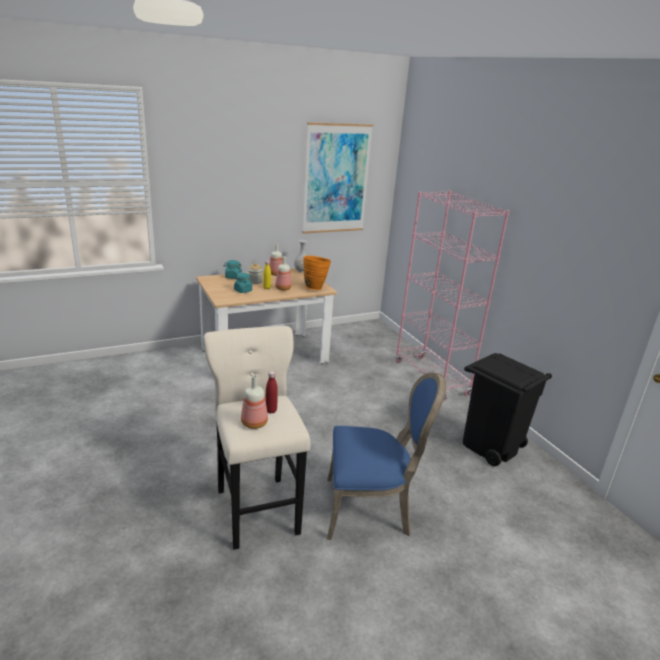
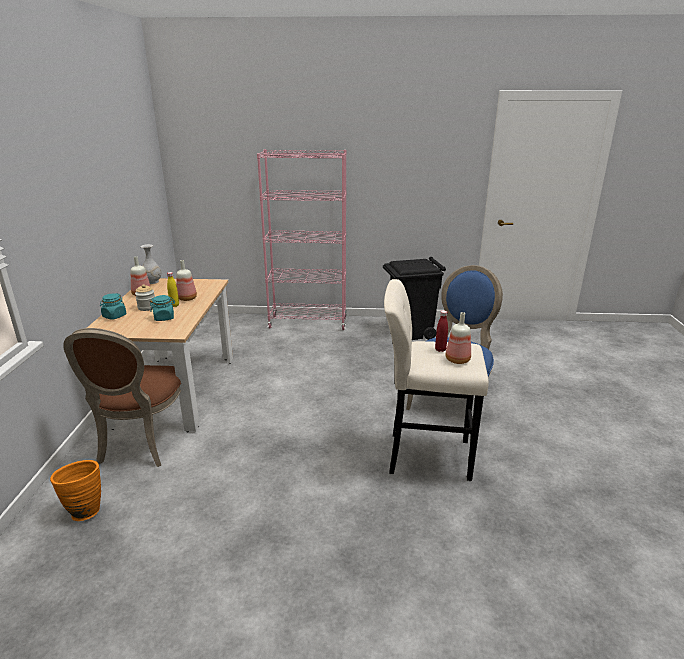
camera: 60 degrees left, 0 degrees up
(195, 366) = (142, 443): none -> brown chair
(315, 288) = (206, 285): orange vase -> orange vase (84, 510)
(336, 179) = (131, 167): picture -> none

